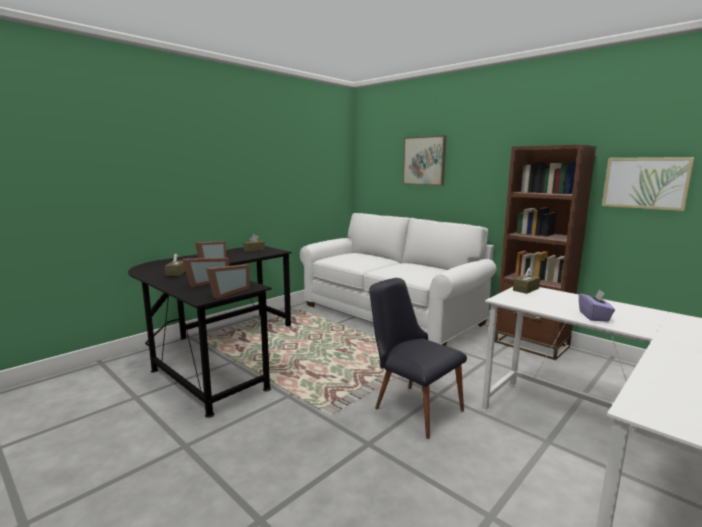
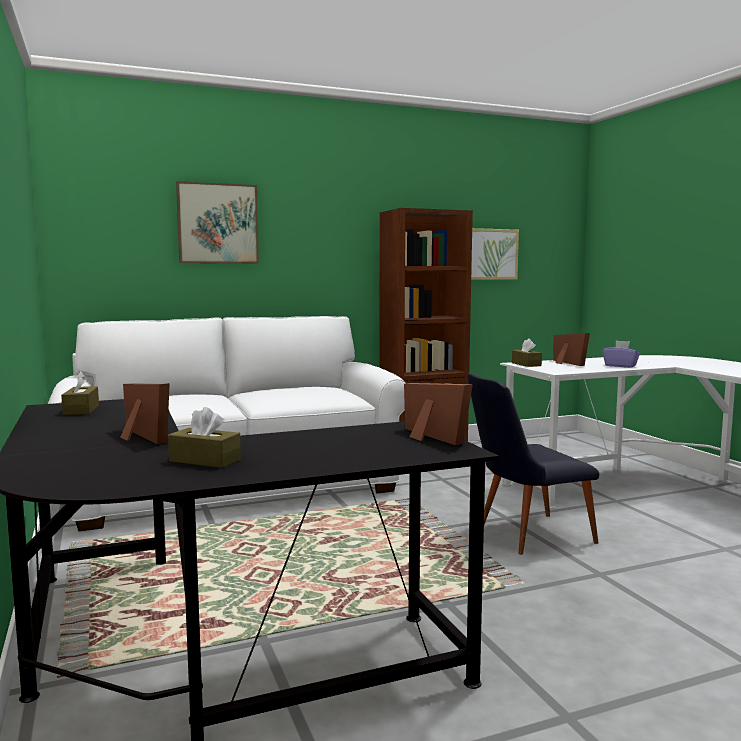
camera: 65 degrees left, 5 degrees down
(206, 282) = (333, 445): picture frame -> picture frame (565, 363)

